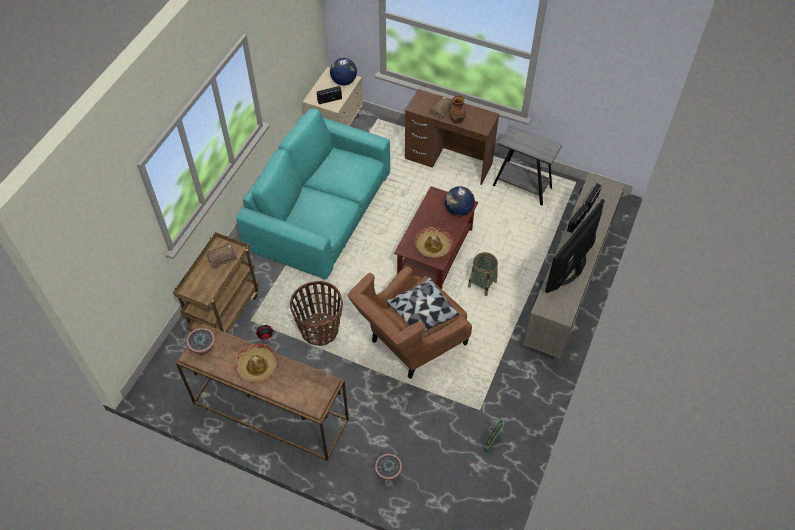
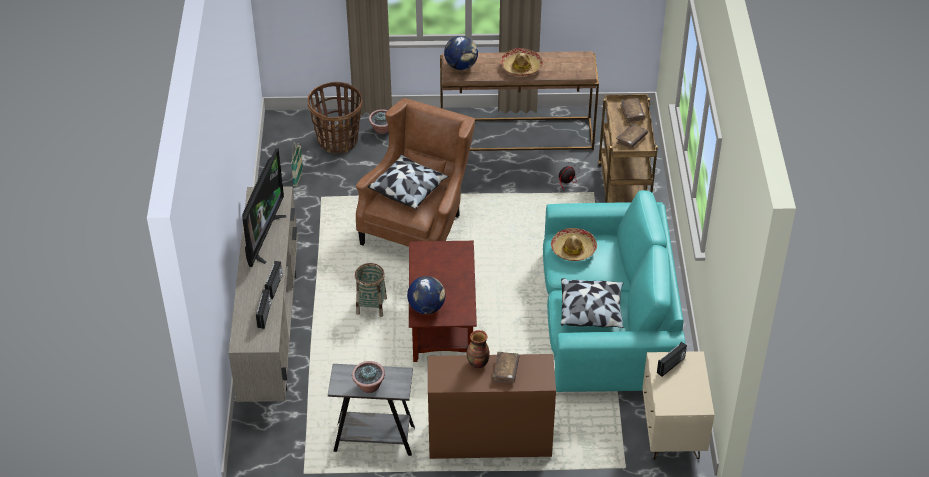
camera: 155 degrees right, 10 degrees down
(199, 284) = (632, 113): none -> brown book
(203, 348) = (578, 64): potted plant -> potted plant (369, 386)
(319, 329) = (519, 208): basket -> basket (338, 140)
(343, 81) = (673, 399): globe -> globe (461, 66)
(345, 170) = (591, 311): none -> pillow
(433, 246) = (434, 260): hat -> hat (573, 249)

